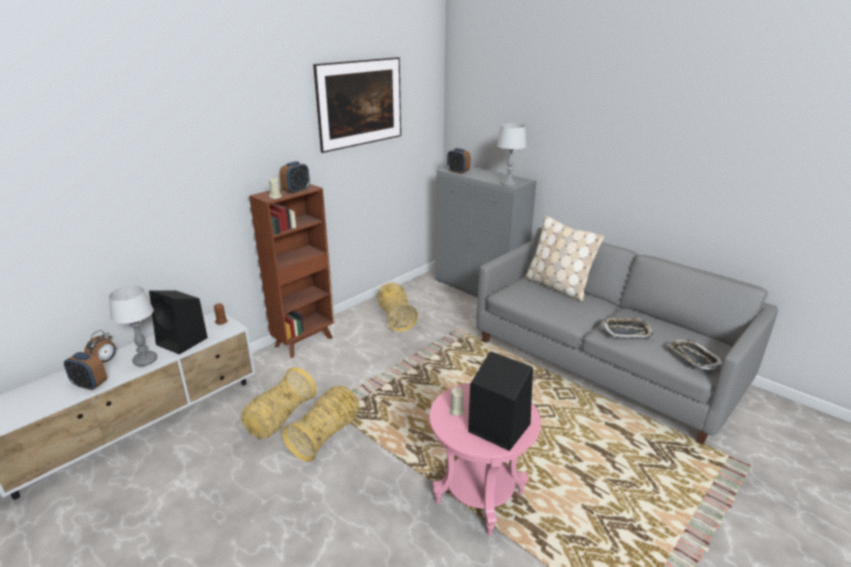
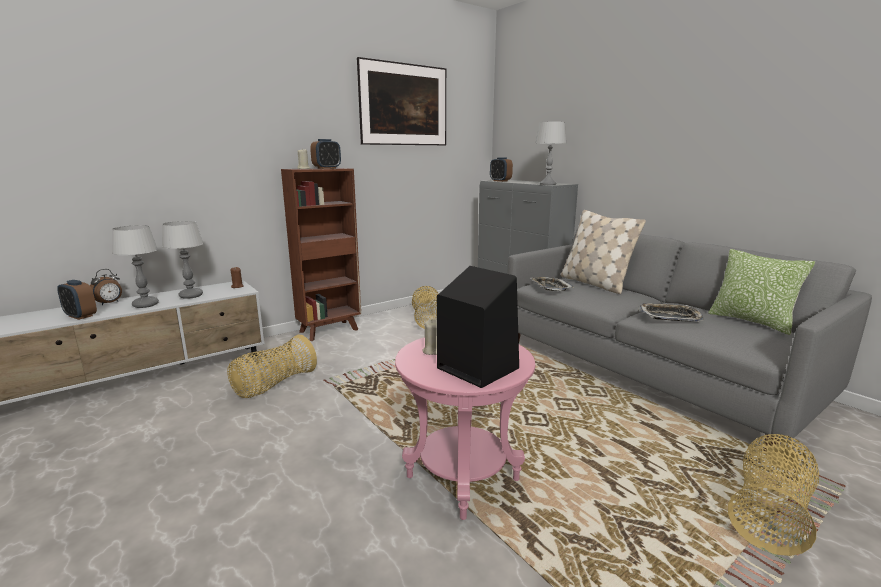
camera: 10 degrees right, 10 degrees down
(183, 341) = (191, 296): black speaker -> table lamp
(326, 435) = (312, 403): basket -> basket (770, 512)
(689, 331) = (751, 321): none -> pillow
(693, 357) = (755, 341): tray -> tray (550, 287)

